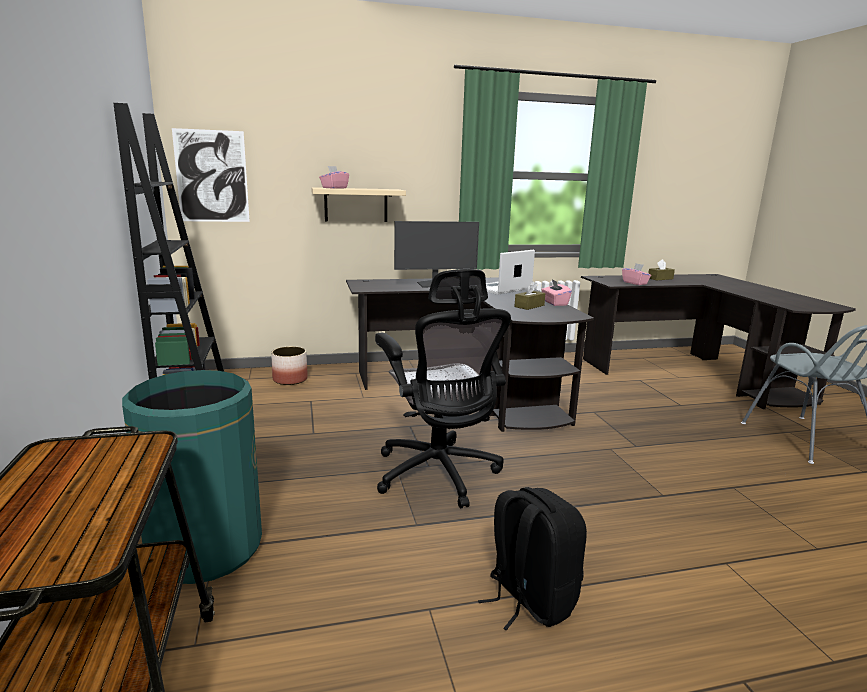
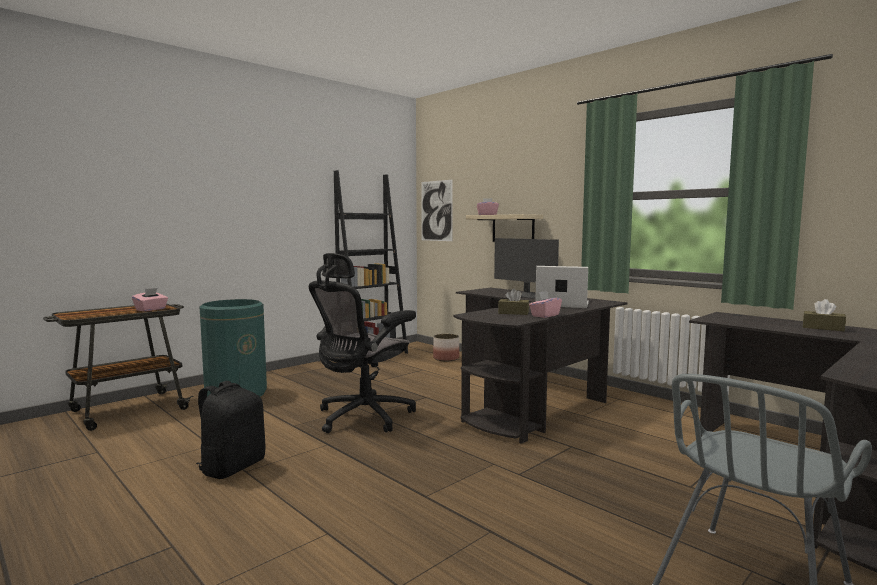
camera: 60 degrees right, 10 degrees down
(635, 283) = (745, 323): pink tissue box -> pink tissue box (151, 309)

